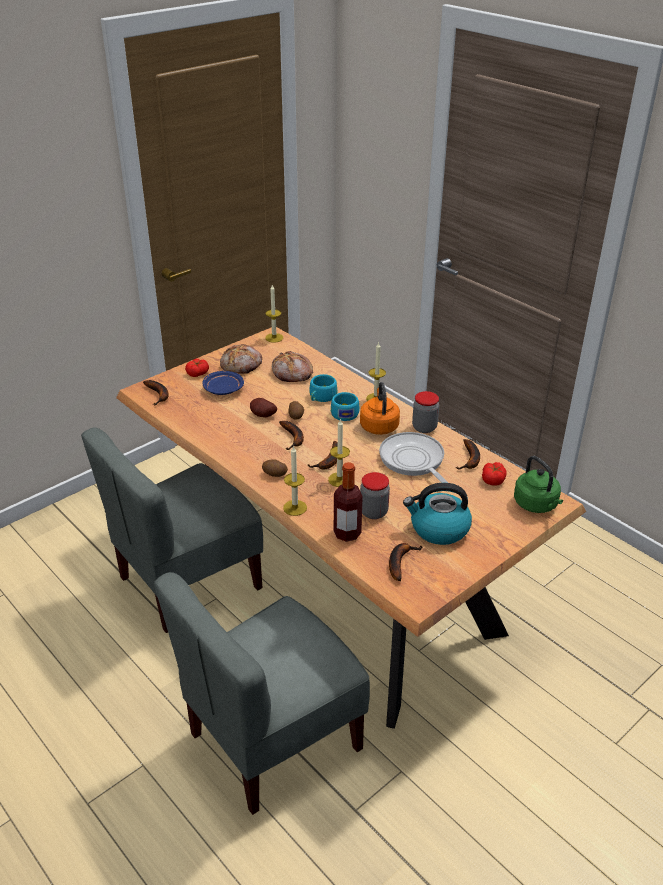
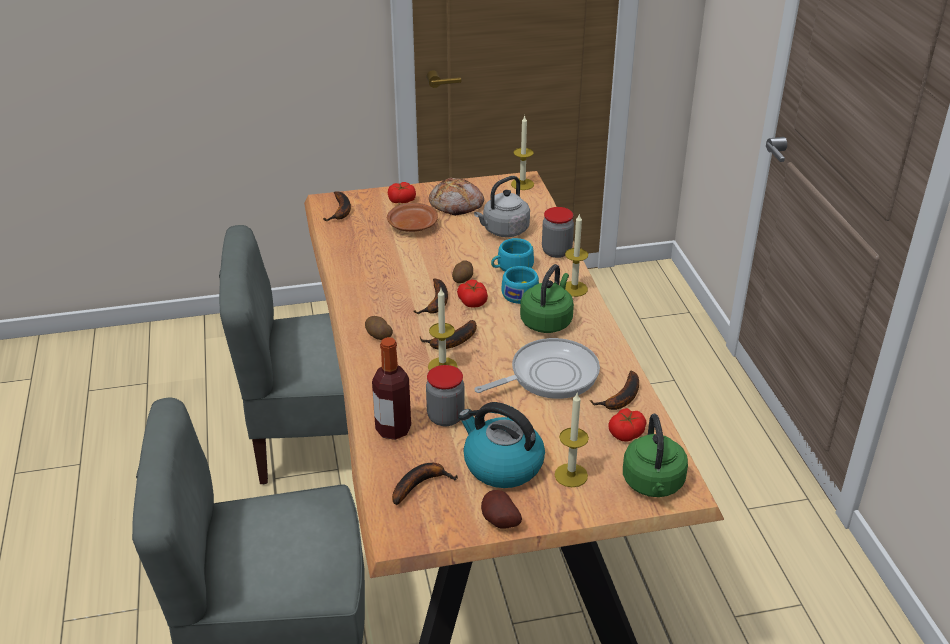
camera: 30 degrees right, 0 degrees up
(223, 389) = (412, 225): blue plate -> brown plate
(262, 416) = (426, 268): potato -> potato (499, 522)
(292, 374) = (503, 230): bread -> grey kettle
(295, 507) = (365, 380): candle -> candle (571, 475)
(317, 428) = (472, 301): none -> tomato
(379, 425) = (547, 321): orange kettle -> green kettle
(413, 461) = (549, 376): frying pan -> frying pan turned 60 degrees clockwise
(424, 427) = (600, 341): jar -> jar (556, 251)

